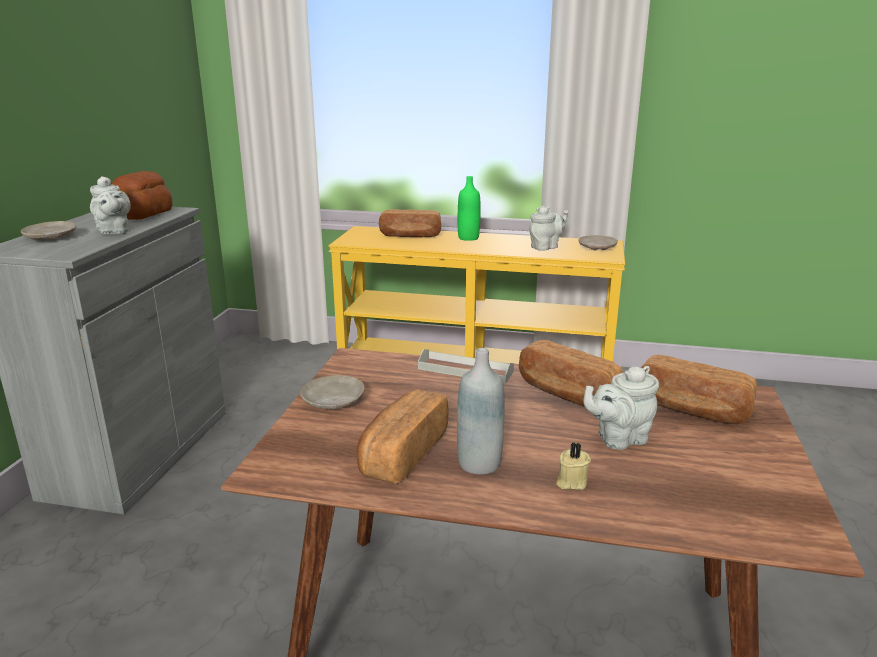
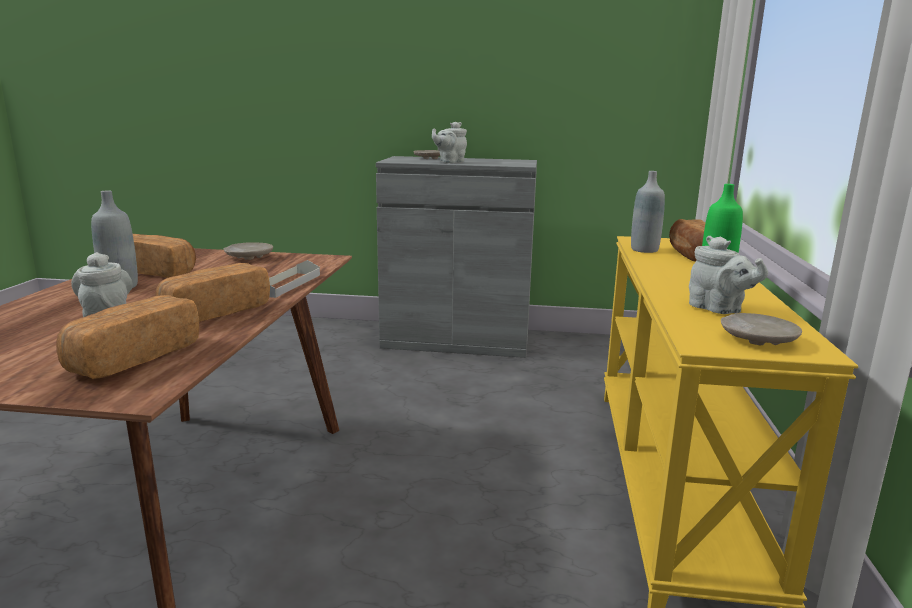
camera: 85 degrees right, 5 degrees down
(144, 214) = (504, 162): bread -> none
(388, 243) = (644, 250): none -> grey bottle
(570, 481) = (62, 307): beige candle -> none

